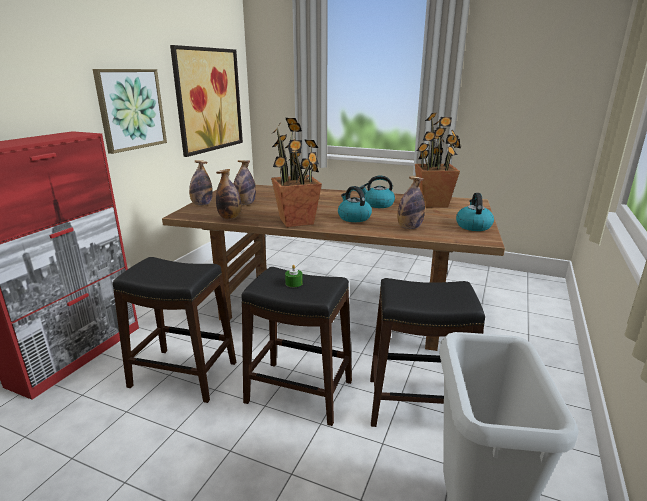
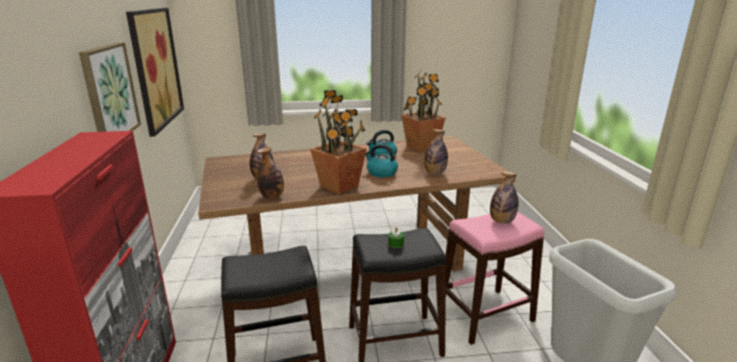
camera: 30 degrees left, 0 degrees up
(202, 204) = (218, 188): bottle -> bottle (502, 221)
(418, 405) = (486, 315): black stool -> pink stool
(473, 226) = (474, 162): kettle -> none

